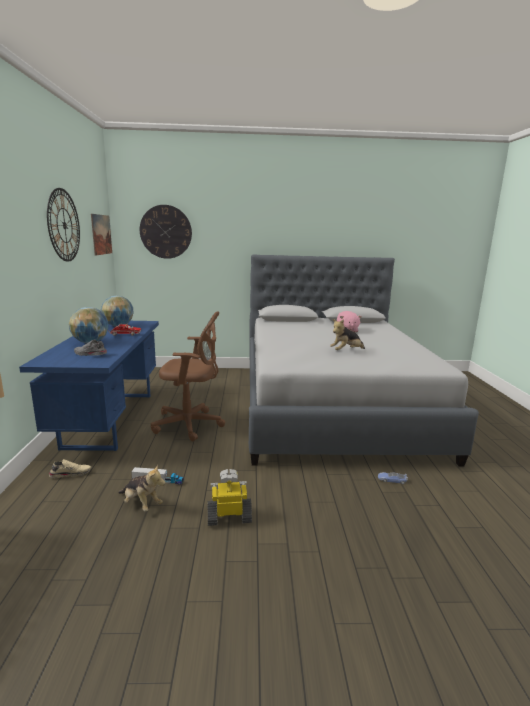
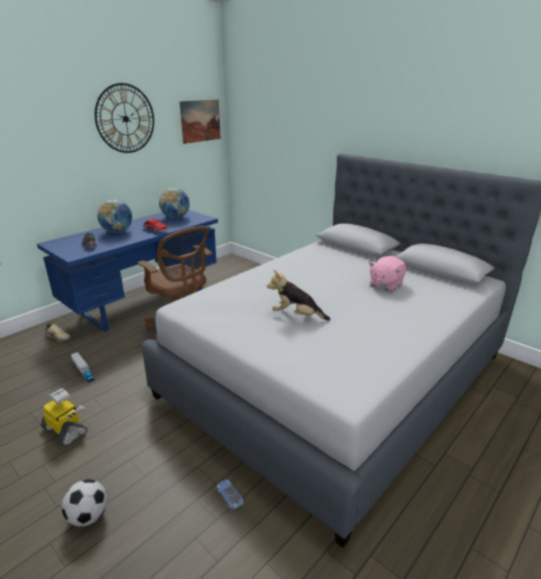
camera: 45 degrees right, 10 degrees up
(141, 504) = (48, 383): plush toy -> none
(166, 232) = (265, 118): wall clock -> none
(347, 539) = (89, 516): none -> football

